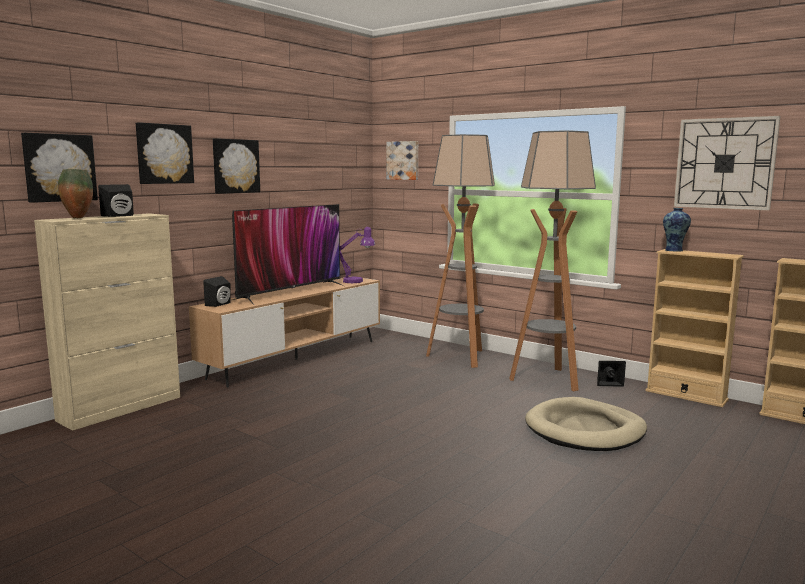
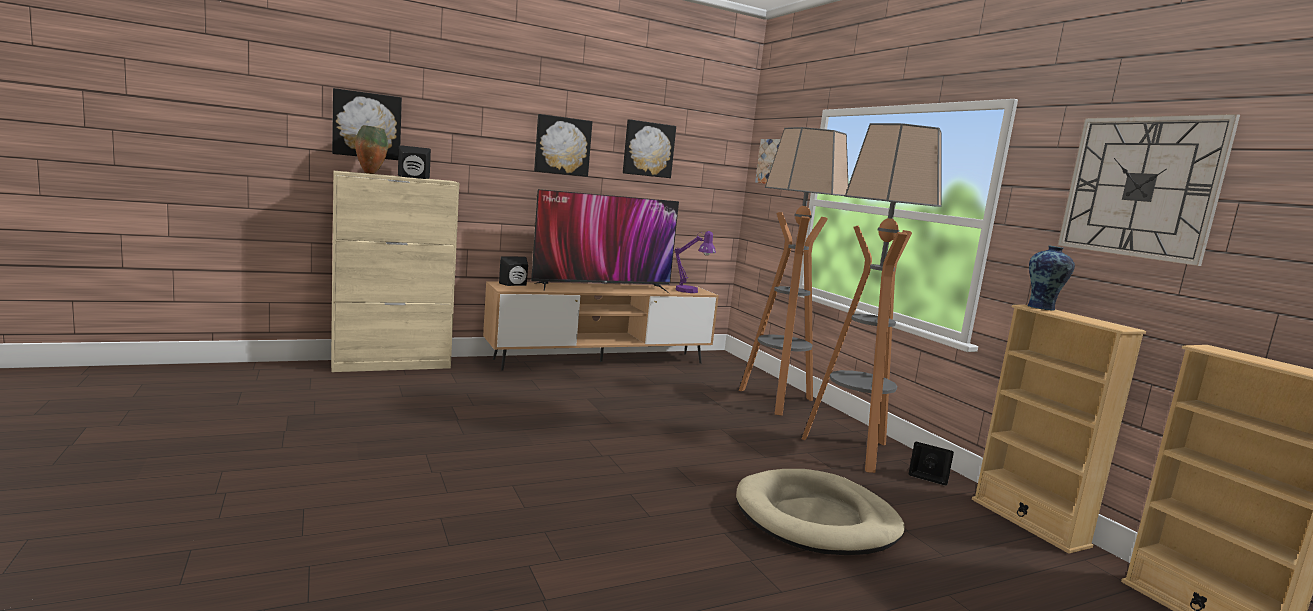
camera: 25 degrees right, 0 degrees up
(164, 154) = (480, 124): picture -> picture (648, 149)

